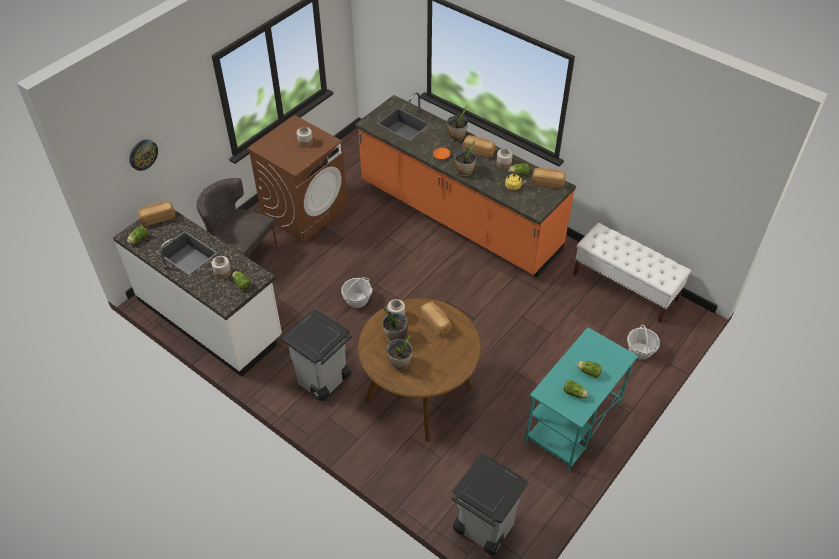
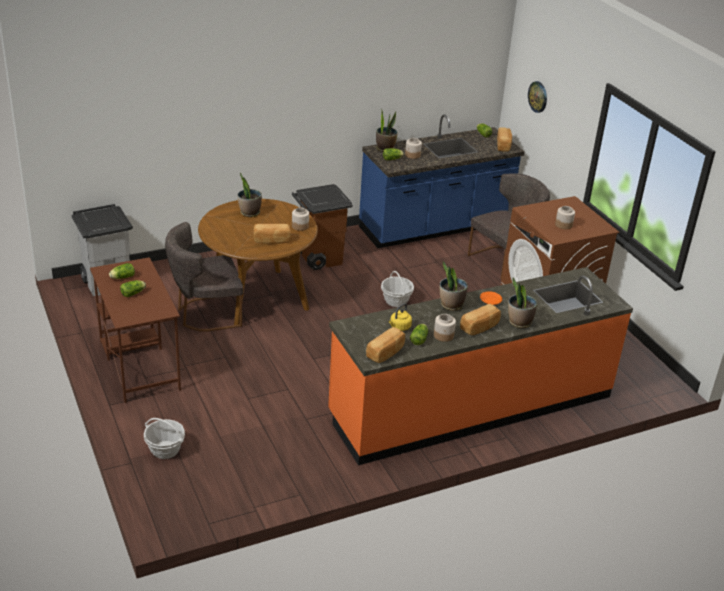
camera: 115 degrees right, 15 degrees down
(210, 318) = (435, 228): white counter -> blue counter
(323, 381) = (319, 258): grey trash can -> brown trash can
(395, 336) = (278, 219): potted plant -> potted plant (385, 148)
(473, 418) = (205, 314): none -> grey chair
(572, 423) = (139, 364): turquoise desk -> brown desk
(625, 287) = (257, 487): white bench -> none

